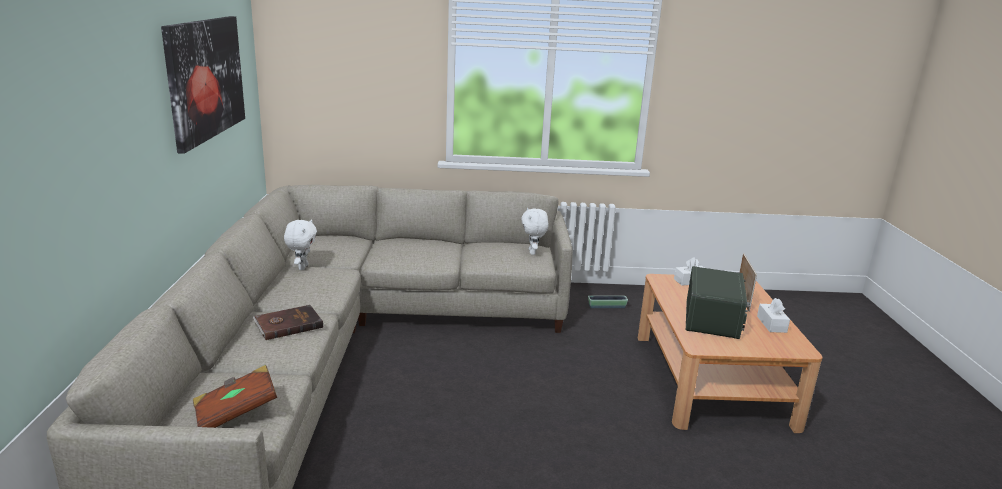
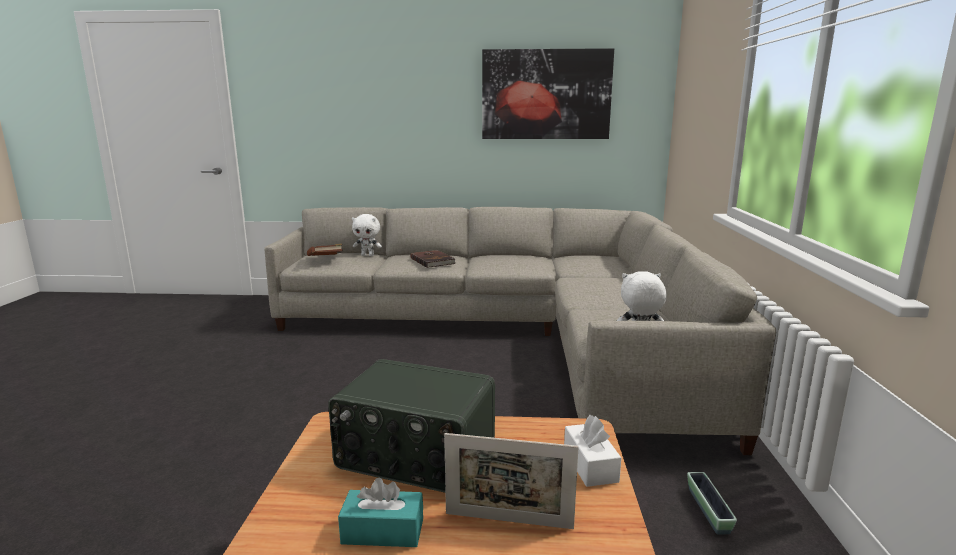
camera: 95 degrees right, 5 degrees down
(302, 267) = (541, 259): white plush toy -> white plush toy (368, 255)
(771, 324) = (383, 531): white tissue box -> turquoise tissue box

